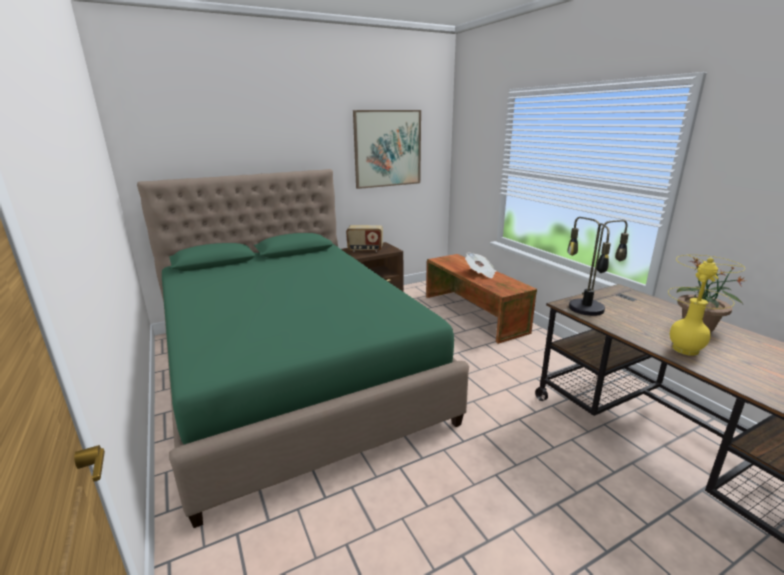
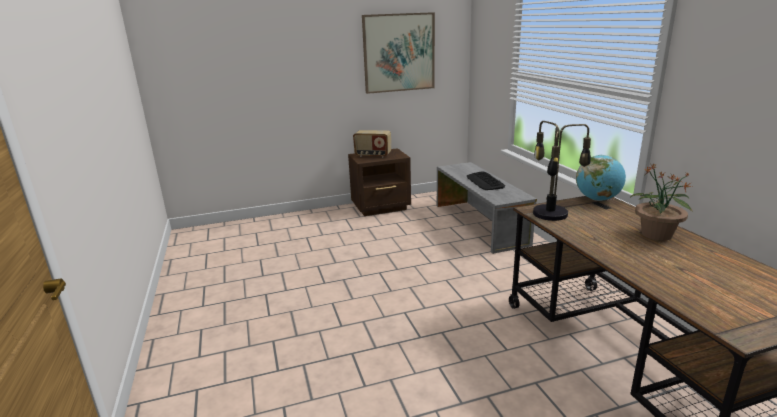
camera: 10 degrees right, 0 degrees up
(292, 371) = (283, 266): green bed -> none
(475, 313) = (481, 224): brown bench -> grey bench
(480, 273) = (484, 182): newspaper -> keyboard
(618, 291) = (597, 199): none -> globe
(685, 350) = (624, 254): yellow table lamp -> none

